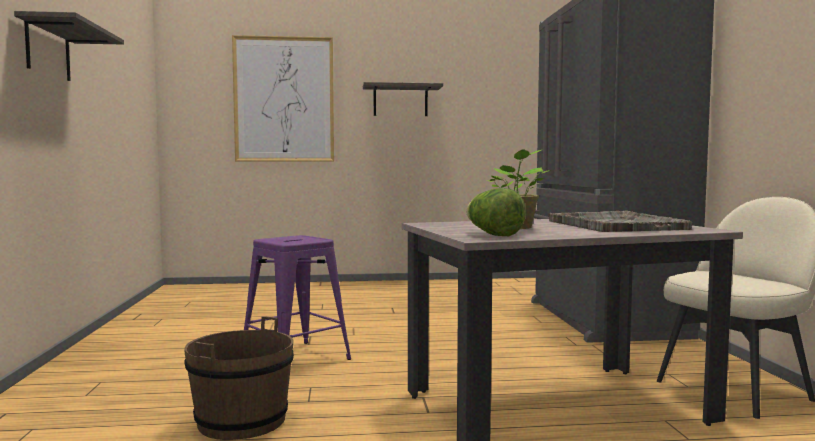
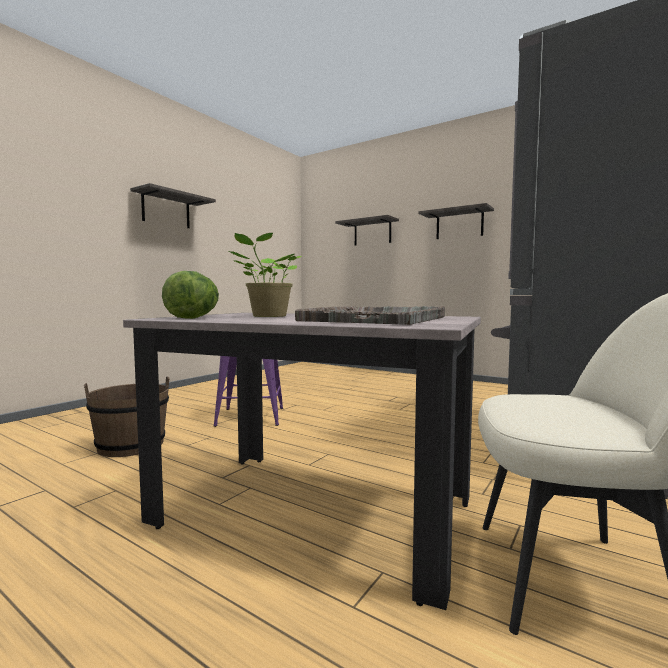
camera: 40 degrees right, 0 degrees up
(284, 99) = (372, 233): picture -> shelf

